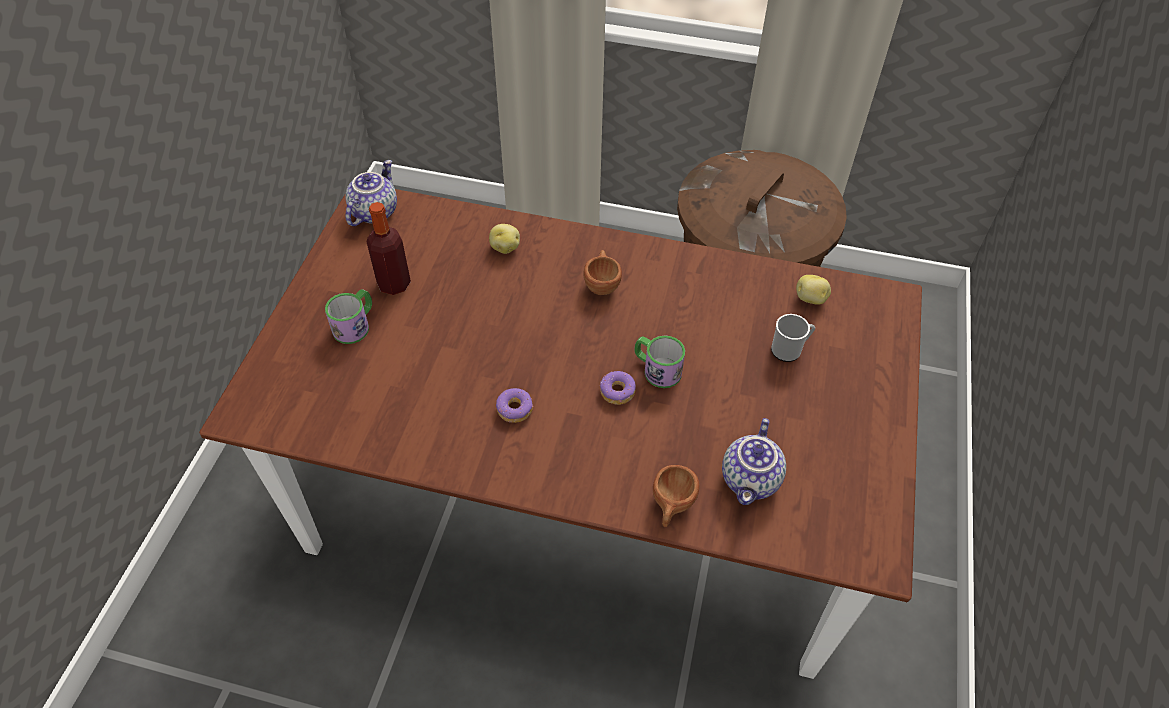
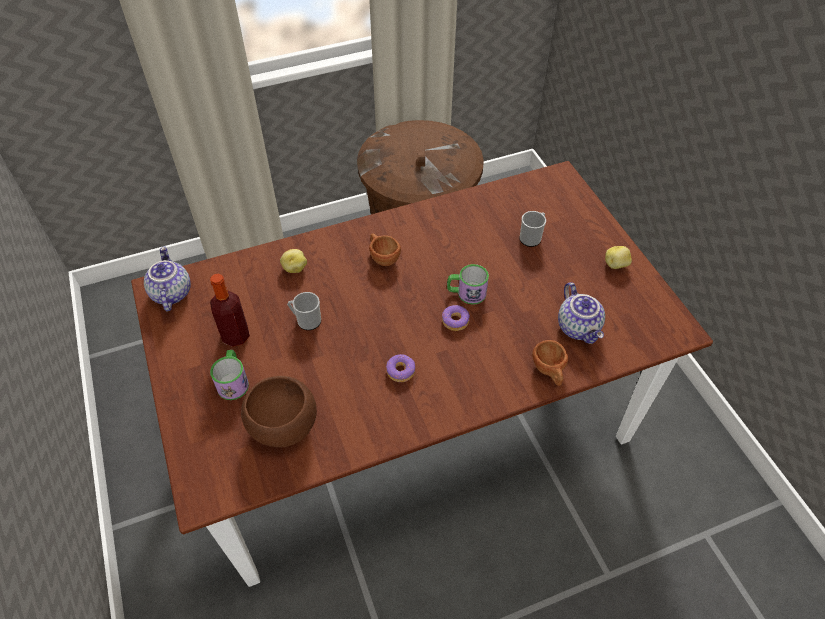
camera: 35 degrees left, 0 degrees up
(361, 394) = (283, 426): none -> brown bowl
(470, 305) = (306, 320): none -> mug
(811, 299) = (517, 200): potato -> potato (616, 265)

